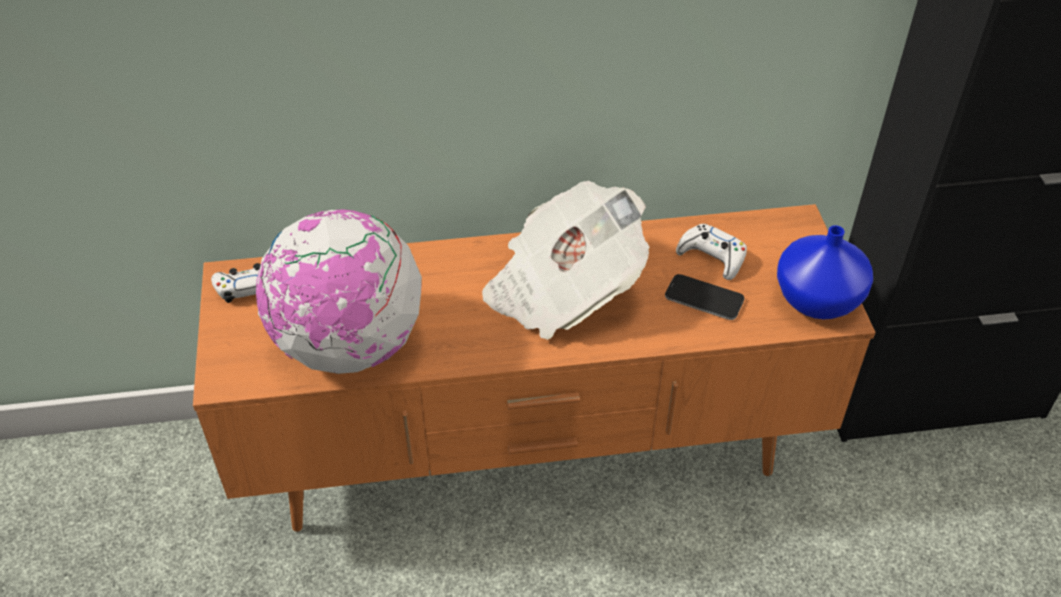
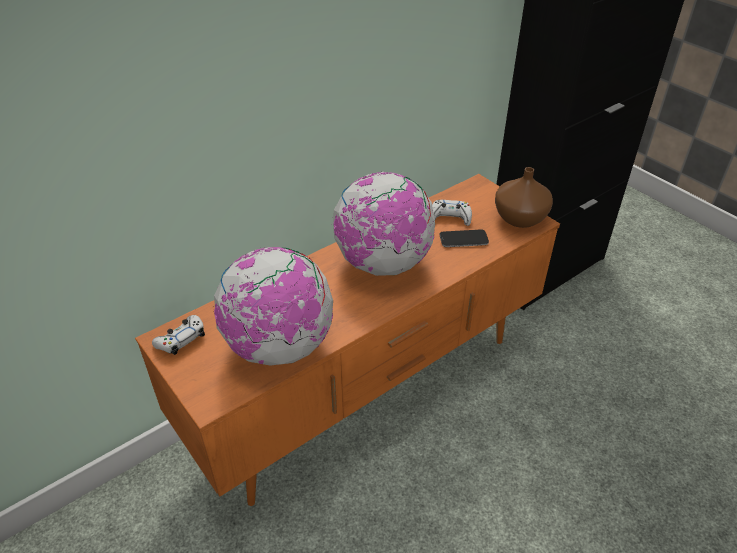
camera: 30 degrees left, 5 degrees down
(562, 288) = (383, 264): newspaper -> globe
(818, 301) = (521, 219): blue vase -> brown vase

